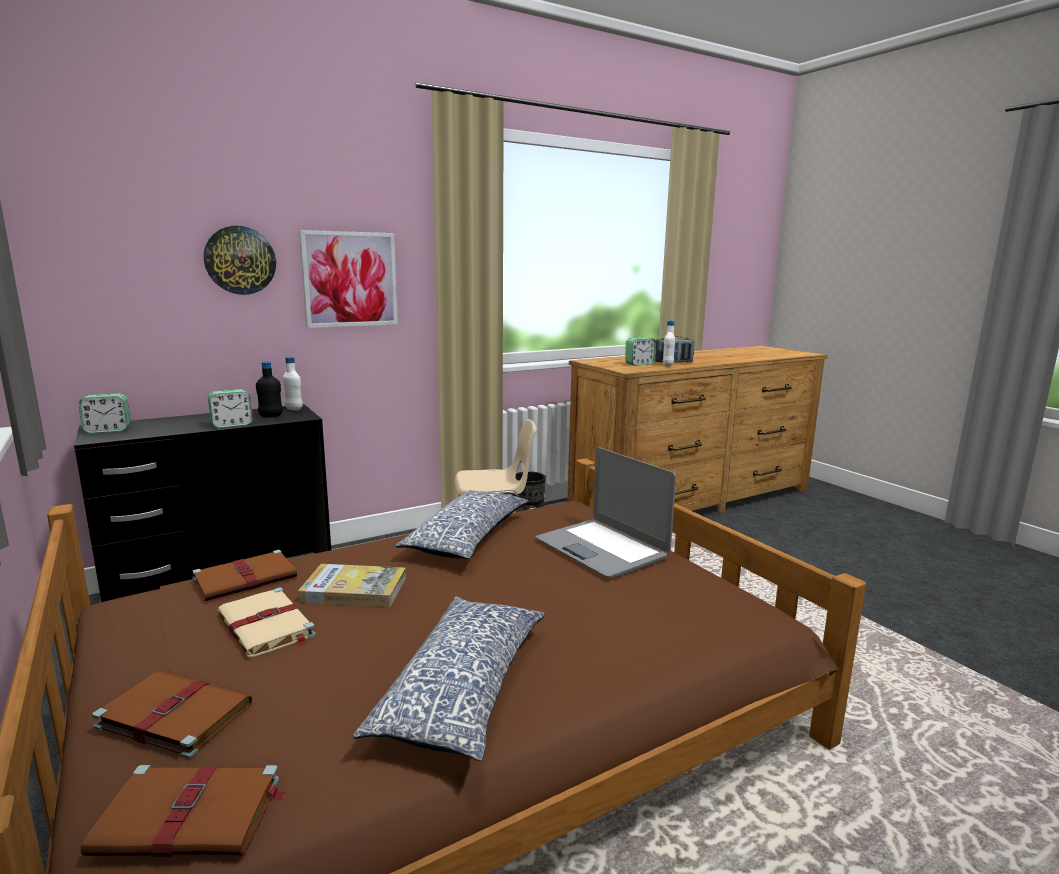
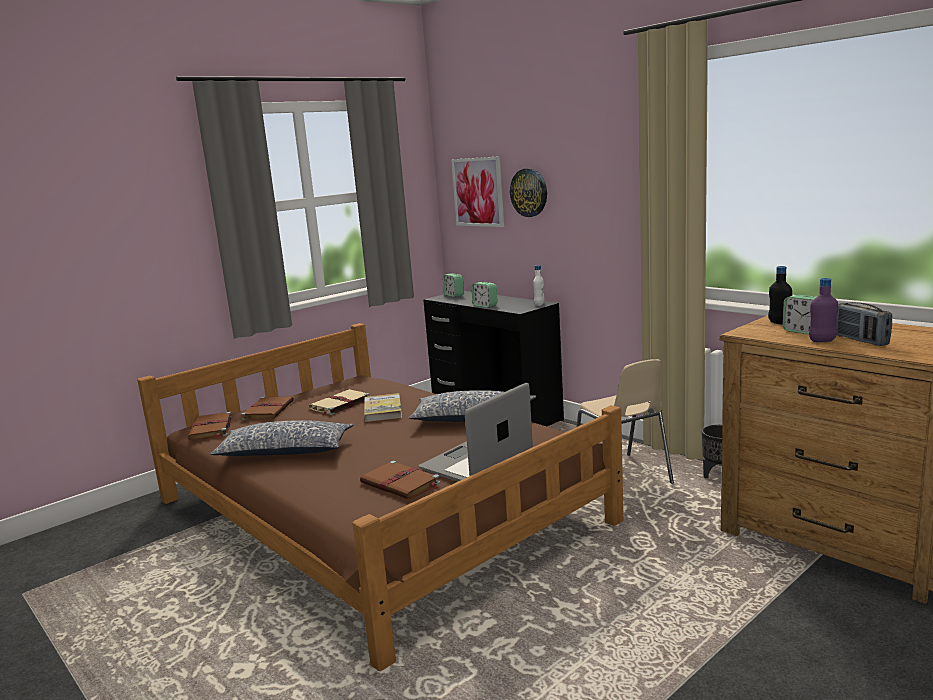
camera: 80 degrees right, 0 degrees up
(247, 578) = (389, 388): brown book -> brown book (401, 483)
(271, 416) = (514, 305): black bottle -> black bottle (779, 323)
(350, 279) = (592, 206): picture -> picture (478, 192)
(668, 365) = (822, 341): white bottle -> purple bottle

